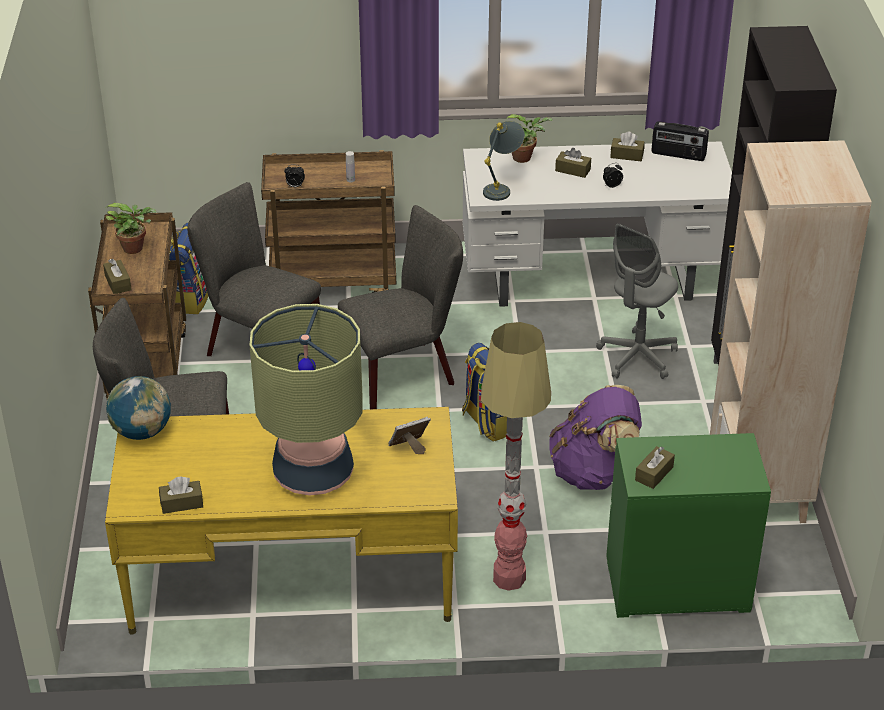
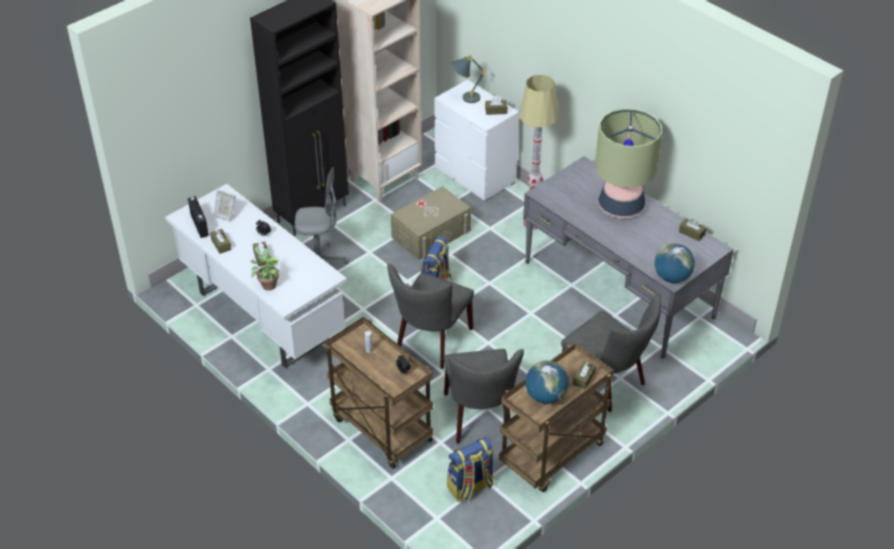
camera: 130 degrees left, 5 degrees up
(135, 248) = (546, 396): potted plant -> globe
(291, 577) = (618, 289): yellow desk -> grey desk
(405, 372) = (431, 343): grey chair -> grey chair turned 90 degrees counterclockwise
(409, 448) = (567, 188): picture frame -> picture frame (225, 215)
(502, 188) = (313, 275): grey table lamp -> grey table lamp (464, 98)
(593, 472) = (431, 234): purple backpack -> beige storage box
(676, 585) = (475, 175): green dresser -> white dresser

